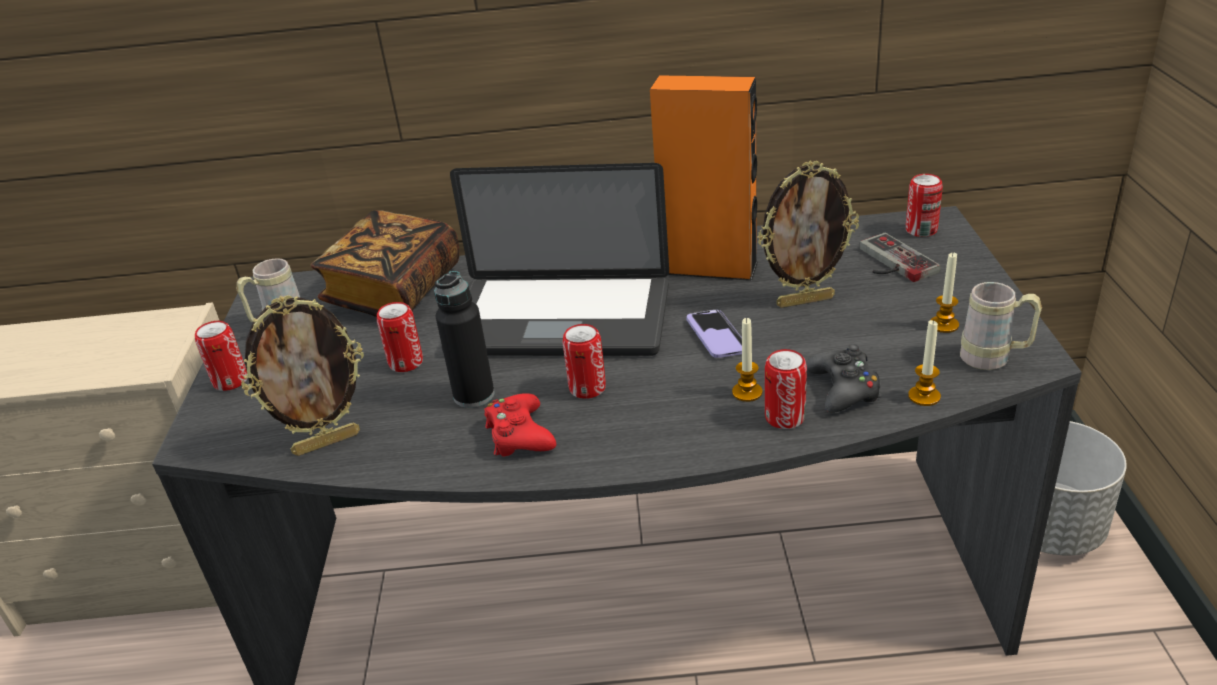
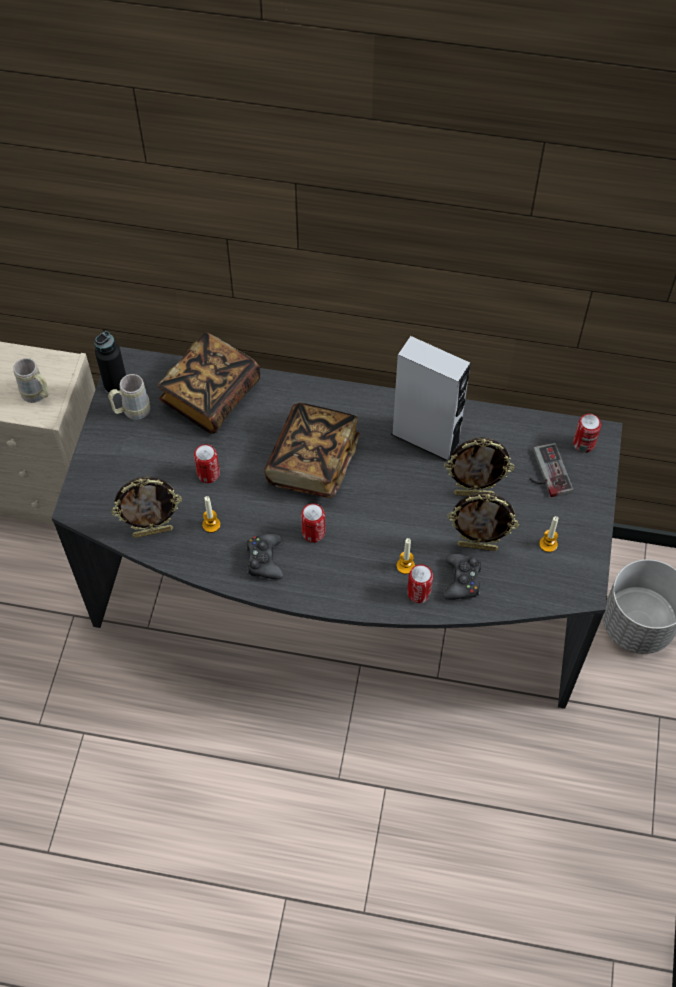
camera: 10 degrees right, 25 degrees up
(231, 381) = (98, 457): can -> none
(474, 395) = (245, 517): black bottle -> black bottle (116, 385)
(519, 435) = (264, 560): red game controller -> black game controller
(560, 320) = (313, 462): laptop -> book
(709, 267) = (425, 438): orange speaker -> grey speaker
(716, 336) = (406, 509): phone -> none
(843, 348) = (478, 546): none -> picture frame
(924, 396) = (505, 601): candle -> candle (211, 524)
(994, 359) = (561, 584): beige mug -> beige mug (37, 396)

